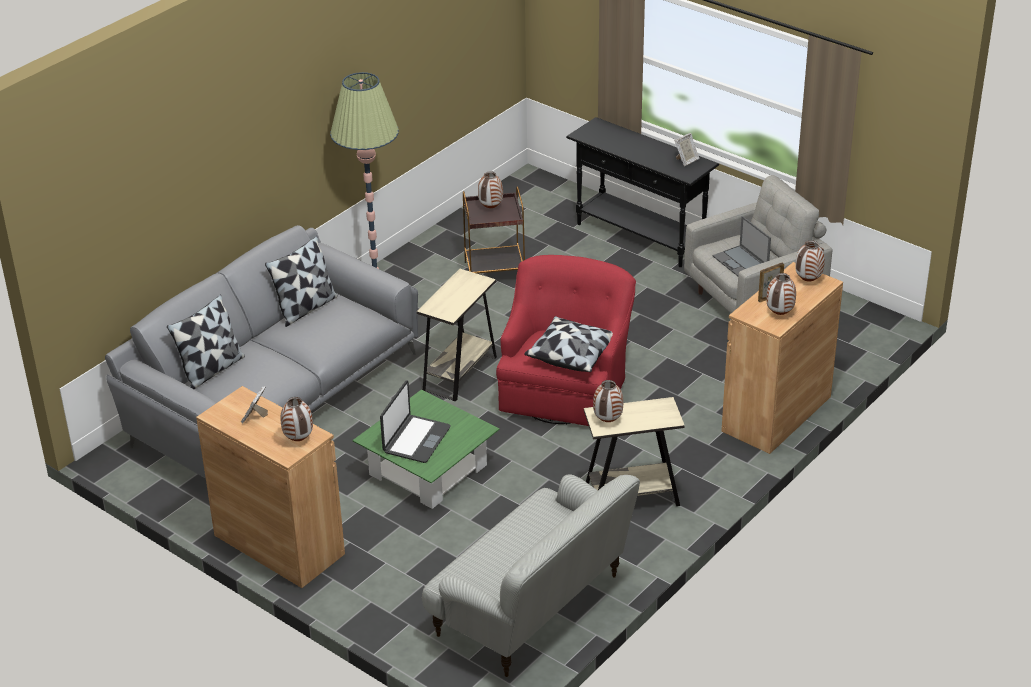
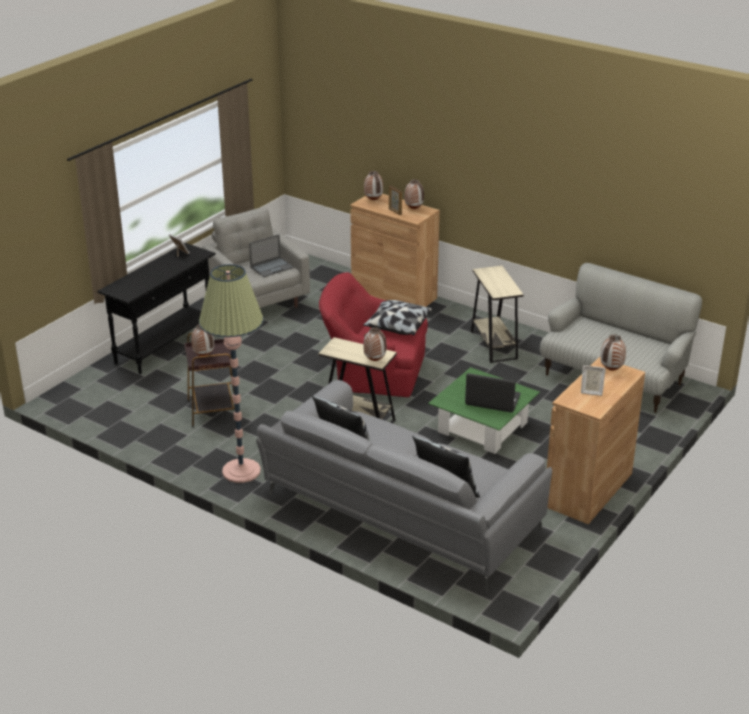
camera: 95 degrees left, 5 degrees down
(607, 420) = (505, 289): vase -> vase (374, 360)

